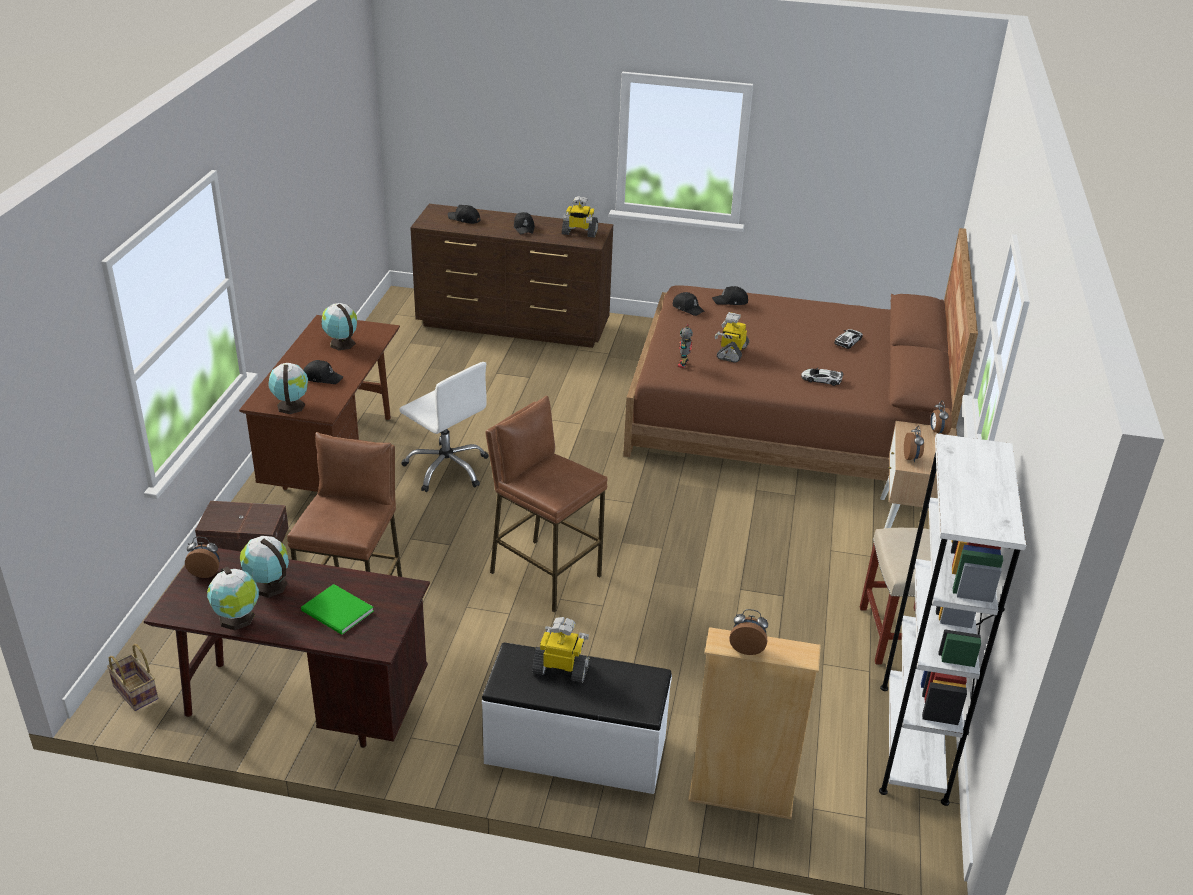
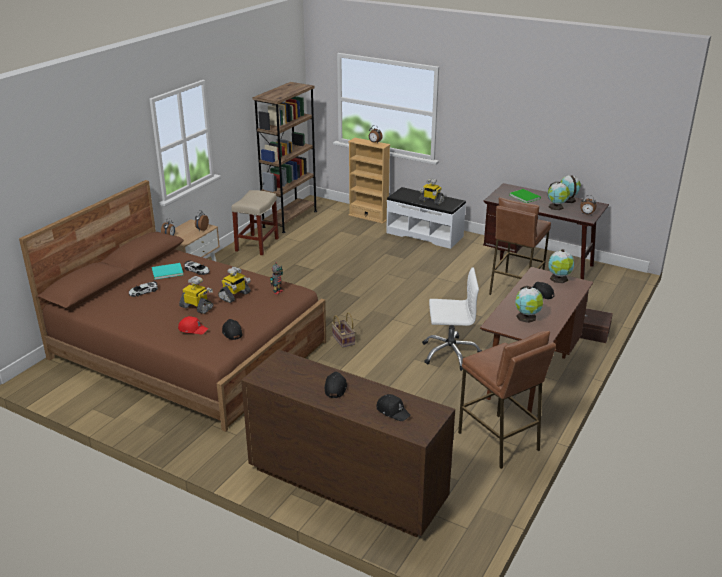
camera: 160 degrees left, 5 degrees down
(137, 692) = (619, 275): basket -> basket (342, 339)
(447, 468) = (450, 353): white office chair -> white office chair turned 120 degrees clockwise
(545, 574) = (410, 289): brown stool -> brown stool (498, 441)
(579, 233) = (284, 372): toy robot -> toy robot (197, 307)
(731, 301) = (193, 329): black cap -> red cap
(858, 371) = (166, 272): none -> turquoise book
(913, 742) = (290, 219): white bookcase -> brown bookcase

